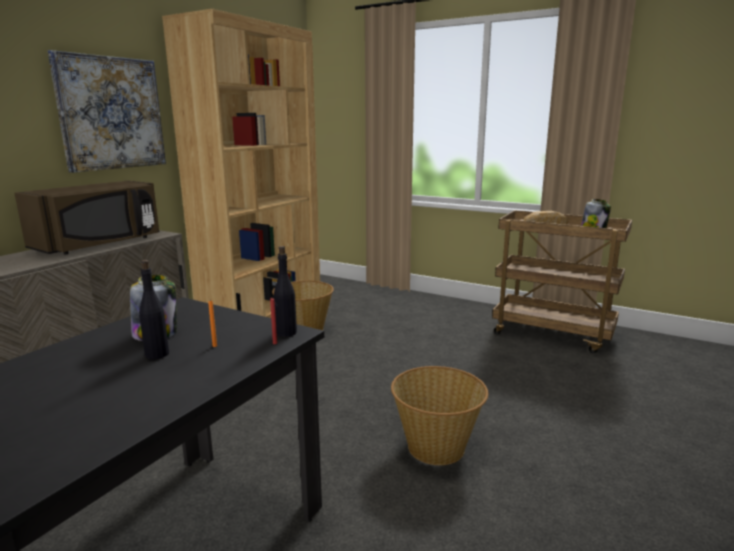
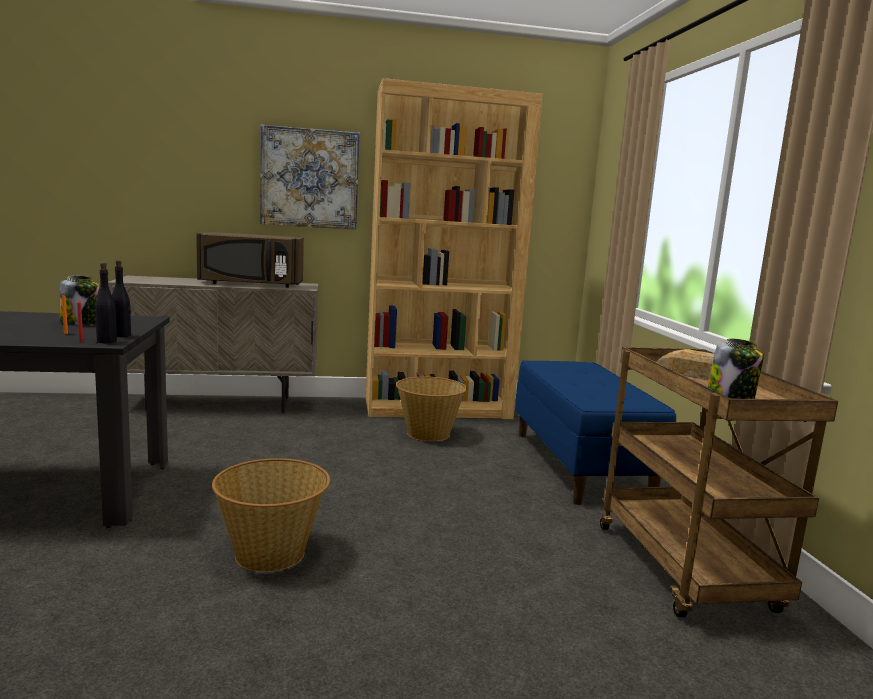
camera: 50 degrees right, 5 degrees down
(157, 354) = (42, 327): black bottle -> black bottle (122, 335)
(414, 308) = (580, 465): none -> blue bench

